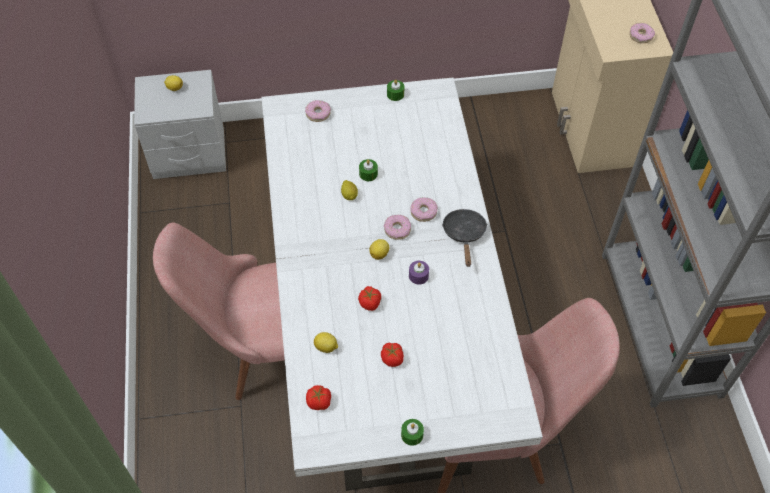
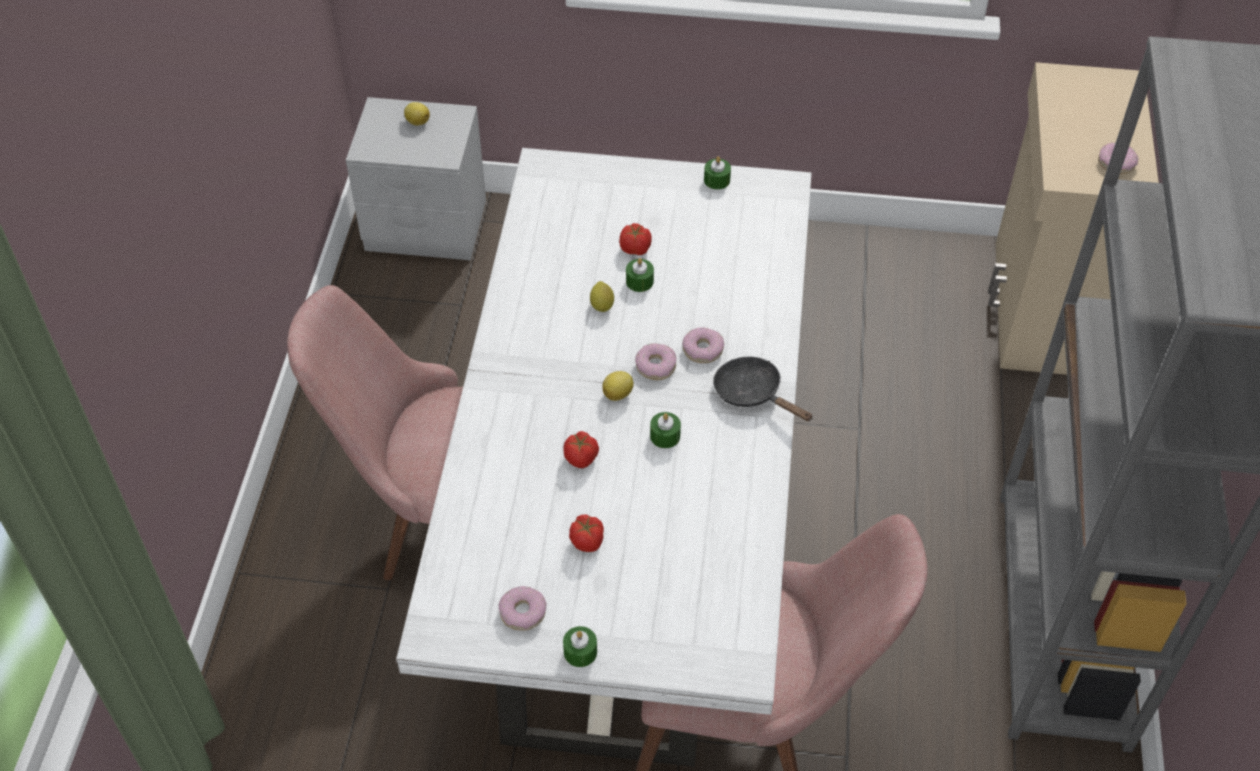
camera: 15 degrees right, 5 degrees down
(318, 113) = (595, 185): donut -> donut (523, 612)
(319, 402) = (462, 576): tomato -> tomato (635, 249)
(326, 347) = (498, 504): lemon -> none
(418, 276) = (665, 436): purple candle -> green candle
(464, 234) = (752, 393): black frying pan -> black frying pan turned 60 degrees counterclockwise

